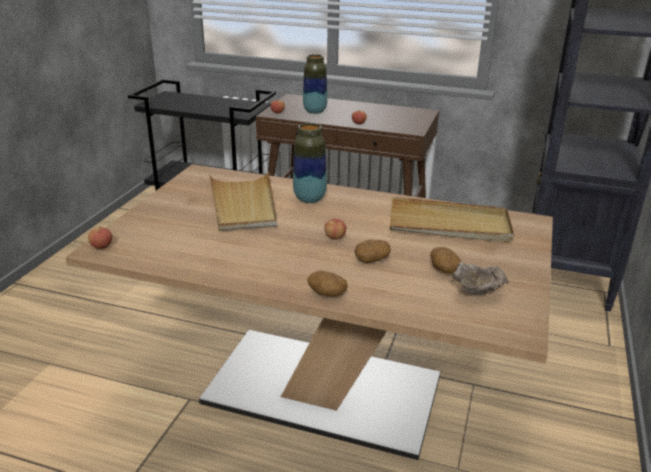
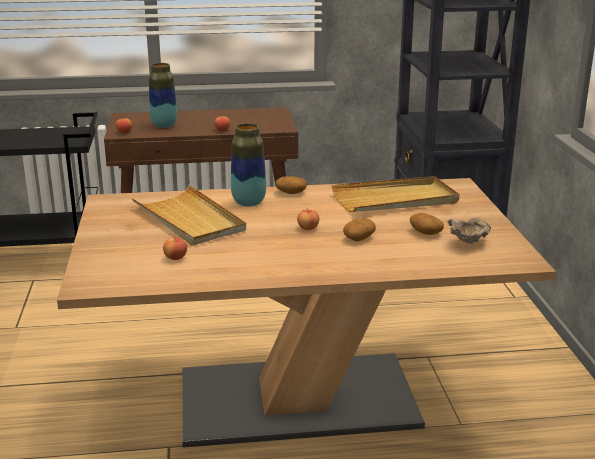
camera: 25 degrees left, 5 degrees down
(101, 246) = (85, 283): apple -> apple (175, 258)
(326, 293) = (348, 270): potato -> potato (291, 192)

